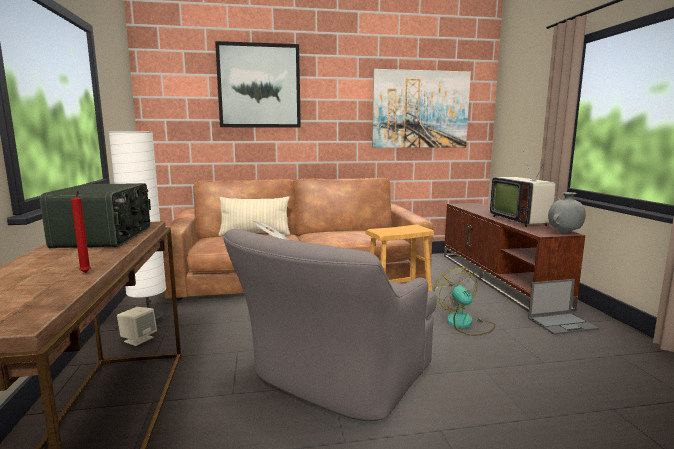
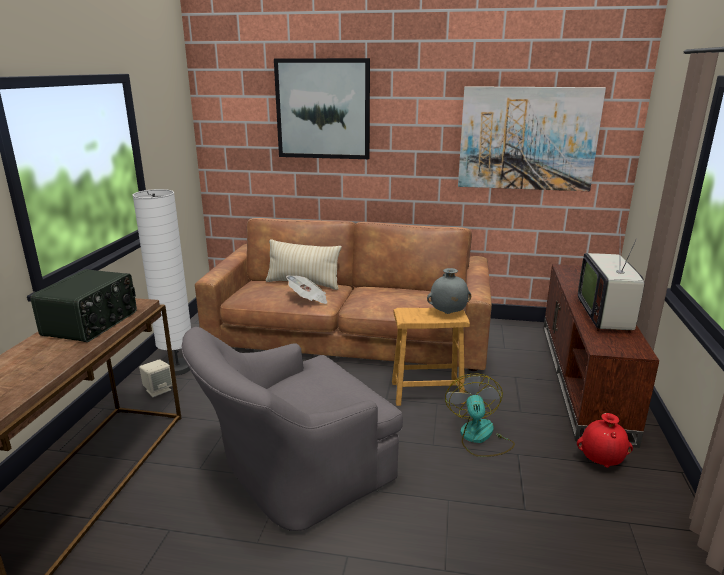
camera: 20 degrees right, 10 degrees up
(86, 273) = (38, 379): red candle -> none
(562, 323) = (601, 462): laptop -> red vase
(564, 233) = (633, 352): grey vase -> grey vase (447, 313)

